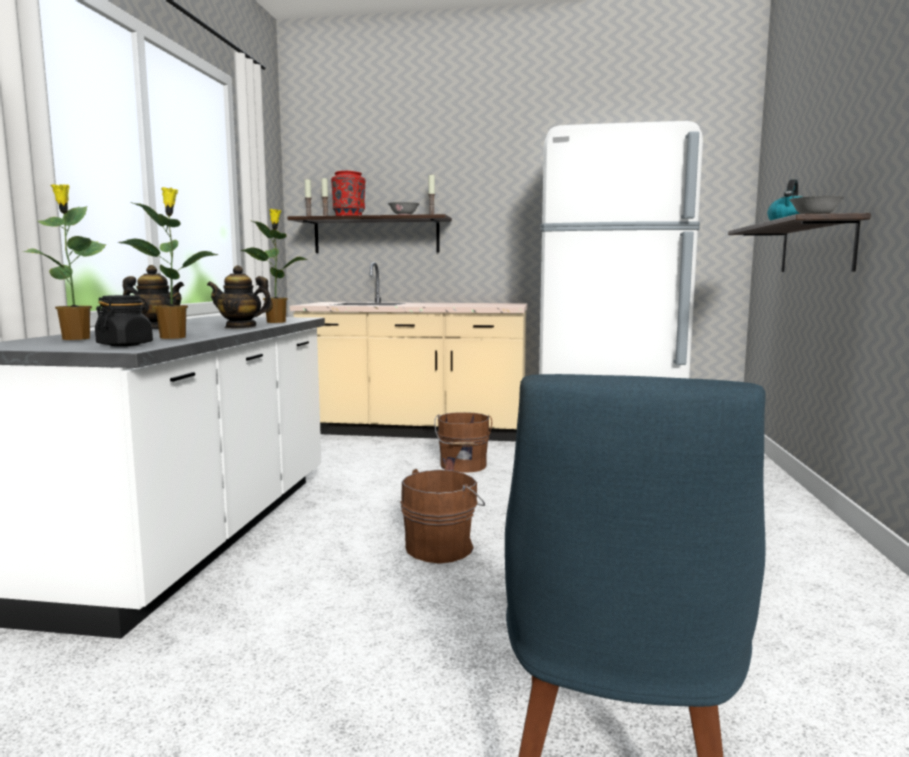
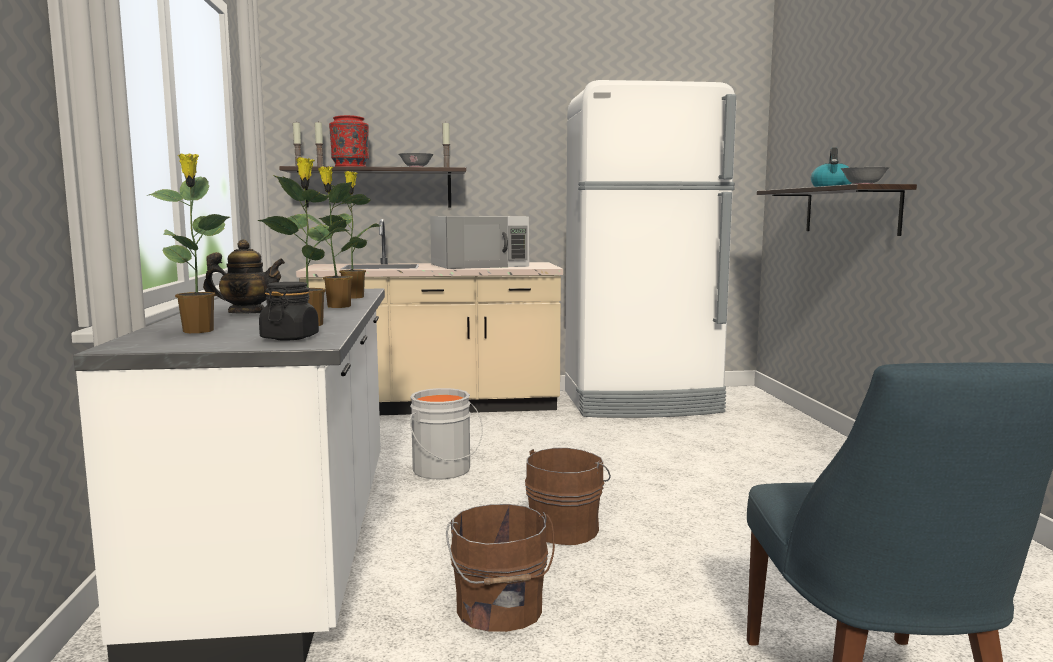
camera: 15 degrees left, 0 degrees up
(241, 327) = (337, 306): teapot -> potted plant
(375, 486) = (443, 470): none -> grey bucket
(455, 304) = (480, 265): none -> white microwave
(463, 466) = (518, 441): brown bucket -> brown bucket (499, 610)

